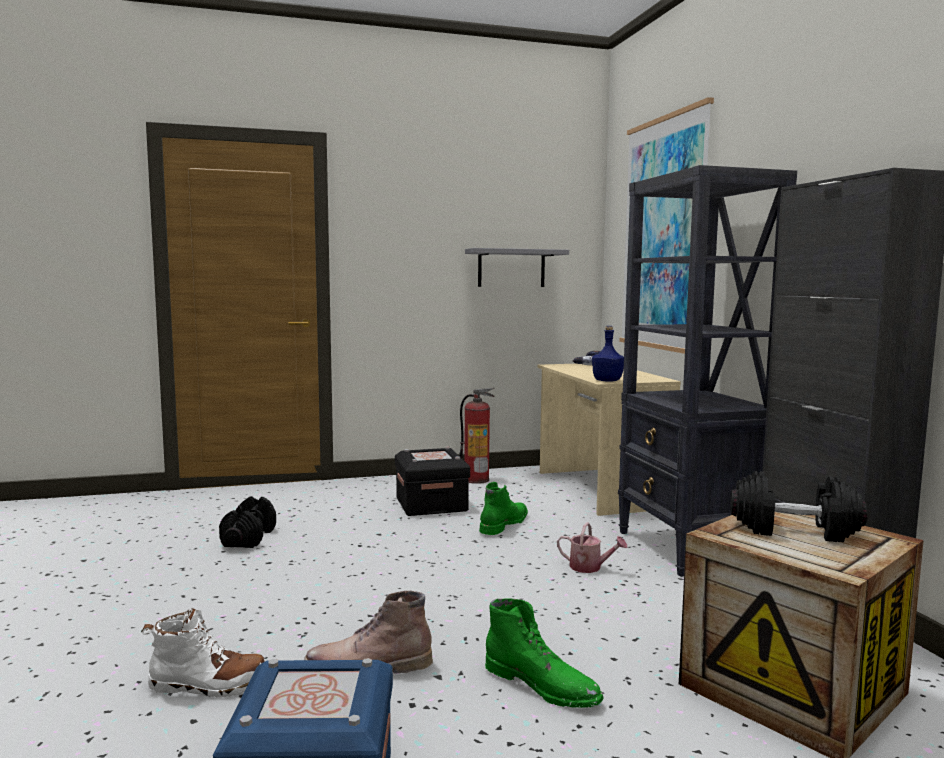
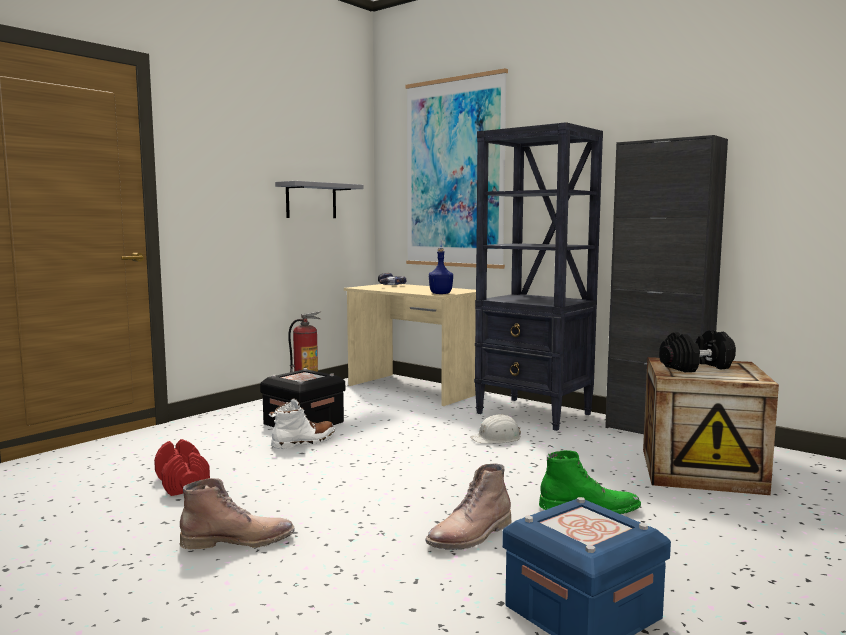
camera: 35 degrees left, 0 degrees up
(196, 602) = (238, 540): none -> brown boot
(209, 685) = (376, 586): white boot -> white boot (304, 442)
(249, 538) = (182, 483): black dumbbell -> red dumbbell
(503, 524) = (388, 425): green boot -> none
(590, 567) = (497, 438): watering can -> white hard hat

